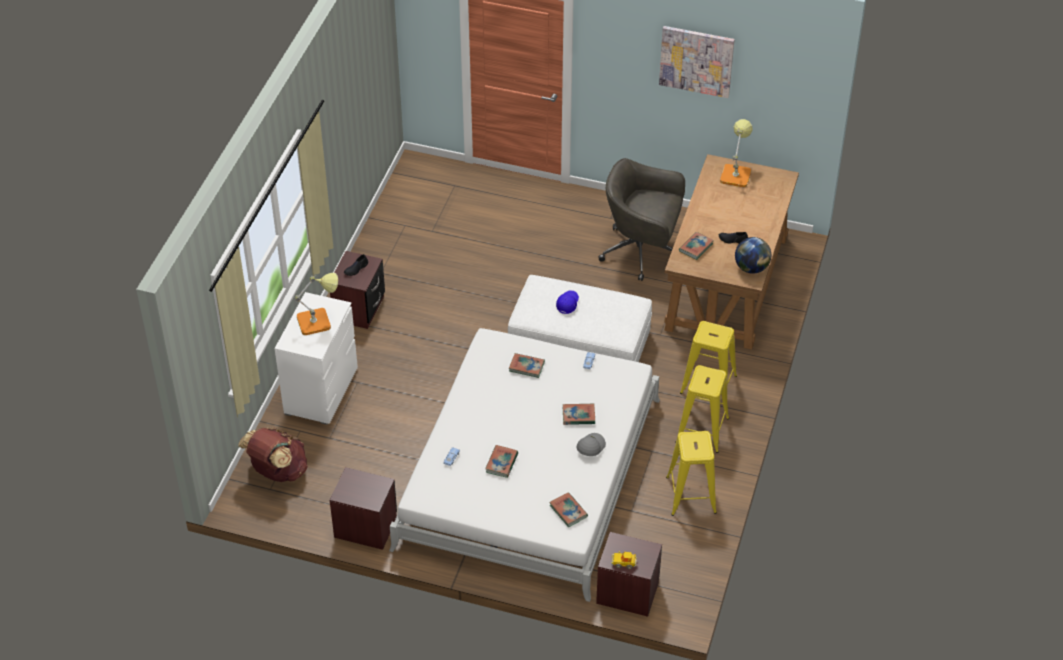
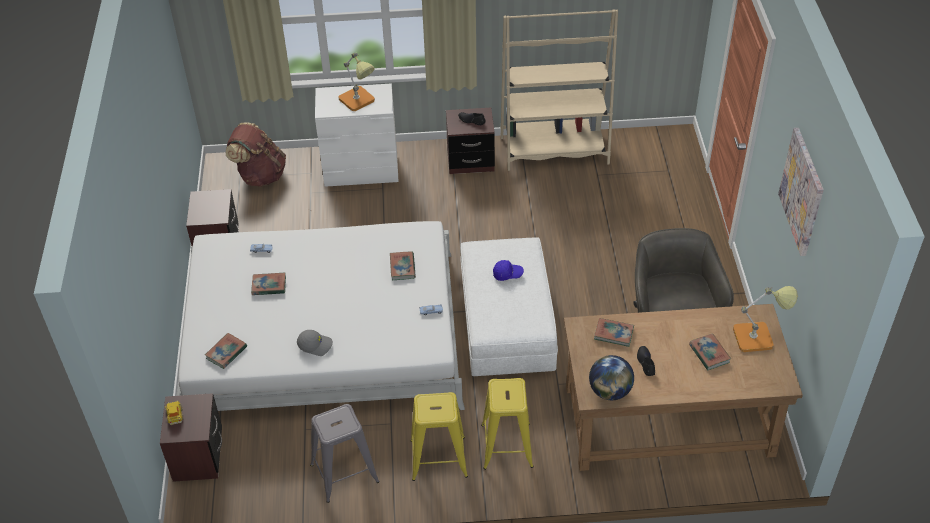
camera: 70 degrees right, 0 degrees up
(382, 248) = (554, 151): none -> beige bookcase
(578, 416) = (352, 324): book -> book (709, 354)
(691, 495) = (344, 473): yellow stool -> grey stool

